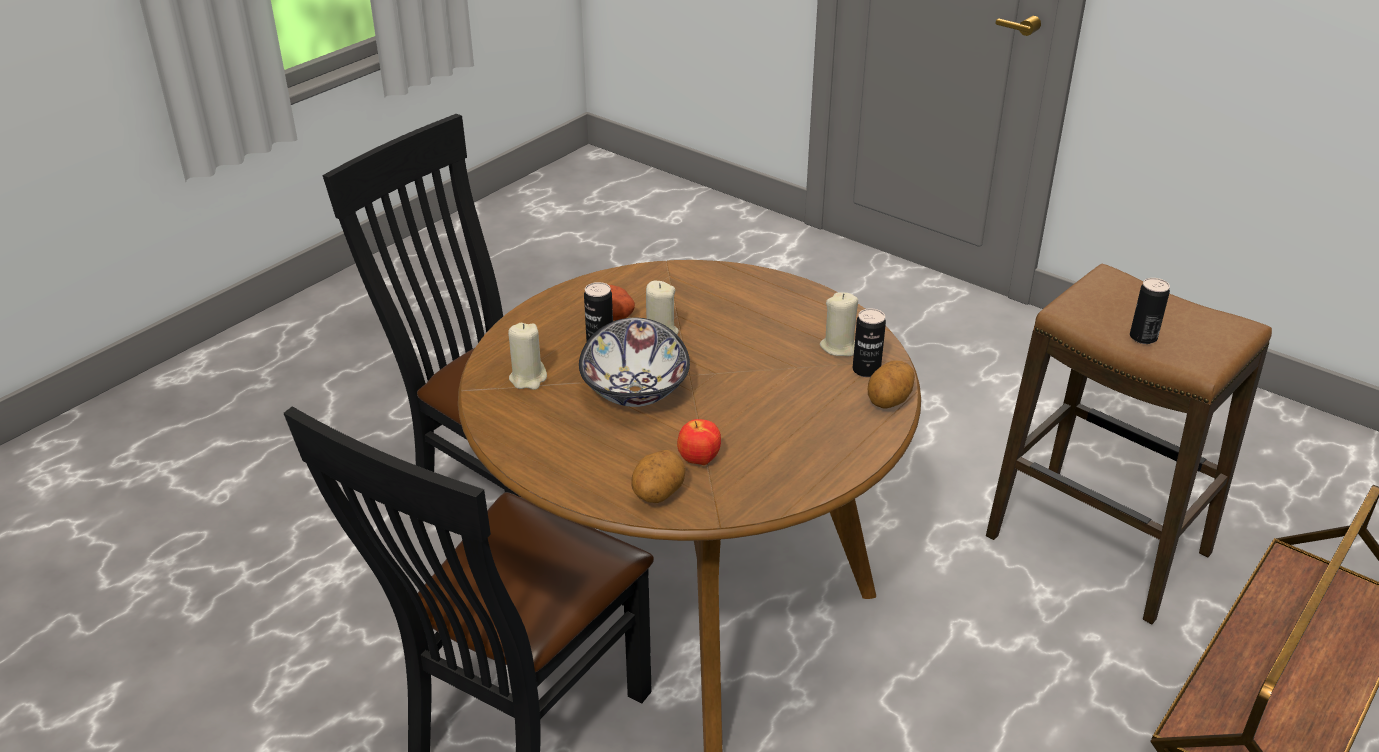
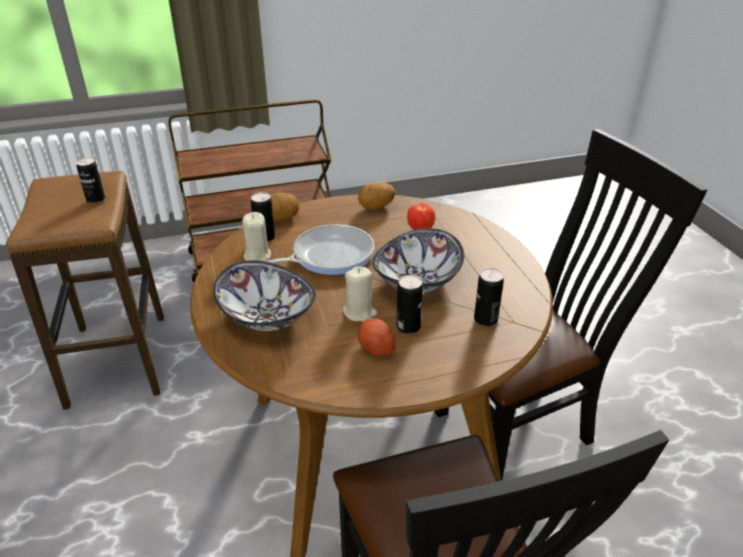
camera: 145 degrees left, 0 degrees up
(528, 378) = (485, 319): beige candle -> can
(658, 494) = (458, 224): potato -> potato (376, 207)
(740, 300) = (266, 317): none -> bowl
(765, 378) = (328, 256): none -> frying pan

